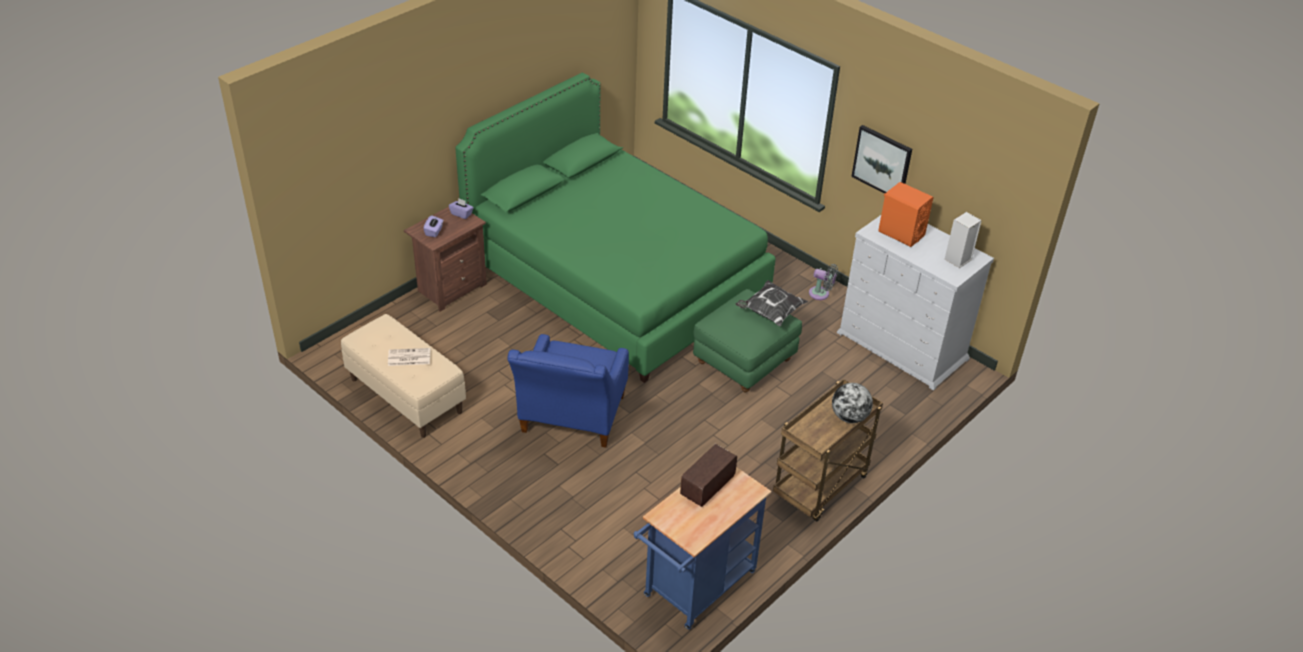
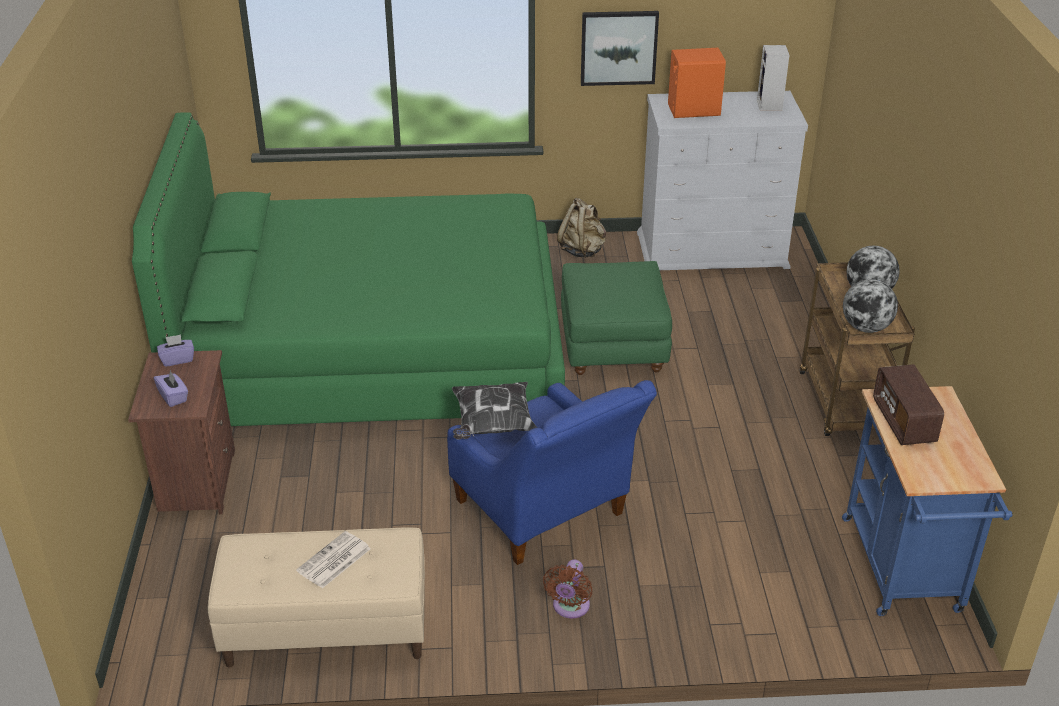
camera: 45 degrees left, 5 degrees down
(513, 469) = (570, 607): none -> brown fan
(770, 312) = (625, 267): pillow -> pillow (492, 425)
(808, 433) = (865, 327): none -> globe
(821, 294) = (582, 250): grey fan -> beige backpack

